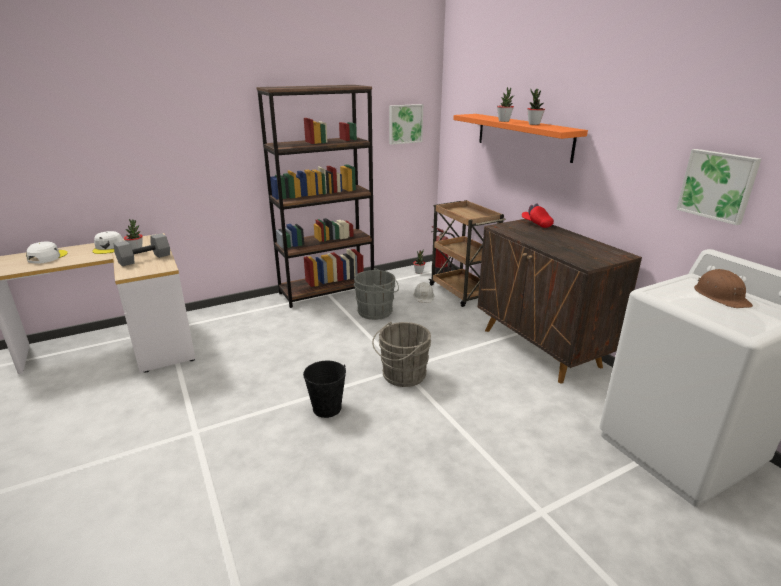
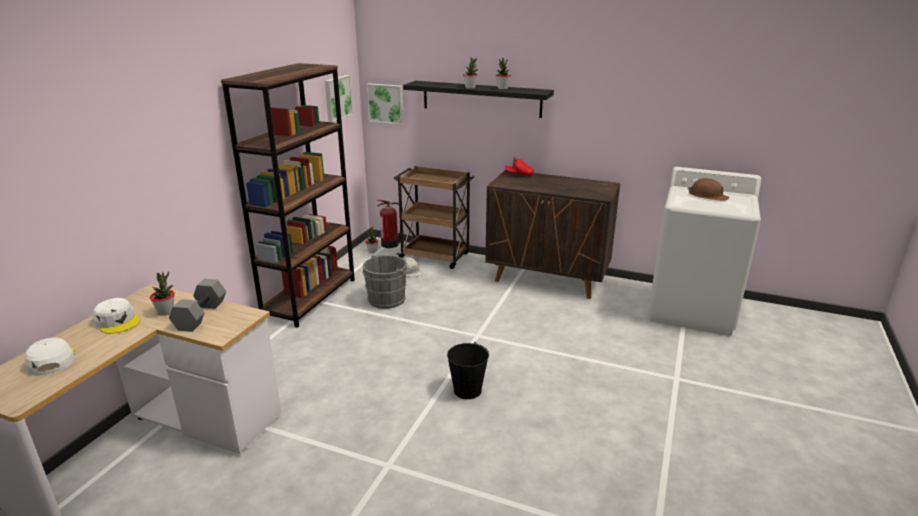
camera: 40 degrees left, 0 degrees up
(401, 375) = (485, 340): grey bucket -> none
(523, 136) = (481, 99): orange shelf -> black shelf
(718, 185) = (670, 122): picture -> picture (386, 103)

